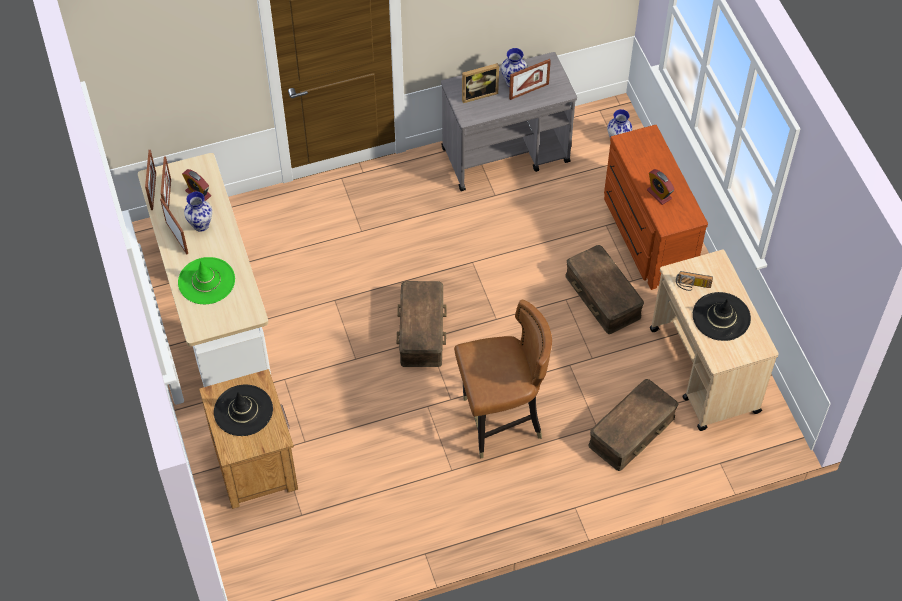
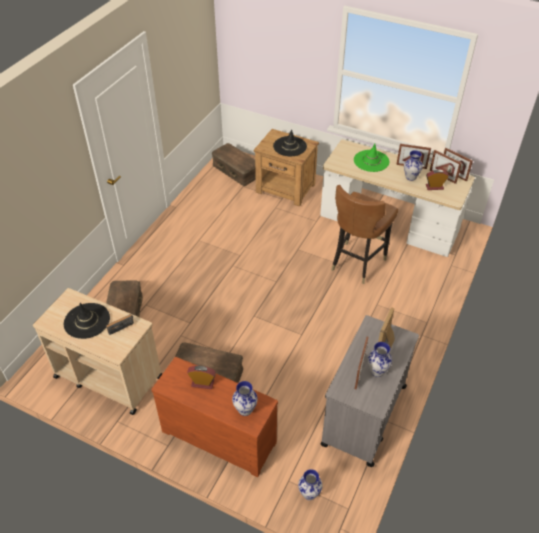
camera: 135 degrees right, 10 degrees down
(422, 331) = (283, 283): brown storage box -> brown storage box (236, 170)
(500, 422) = (197, 273): brown chair -> brown chair (357, 262)
(645, 149) = (244, 409): none -> vase

